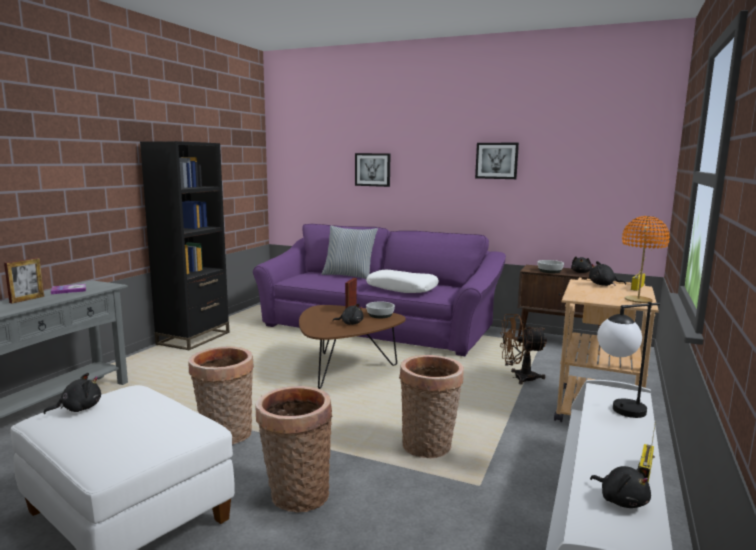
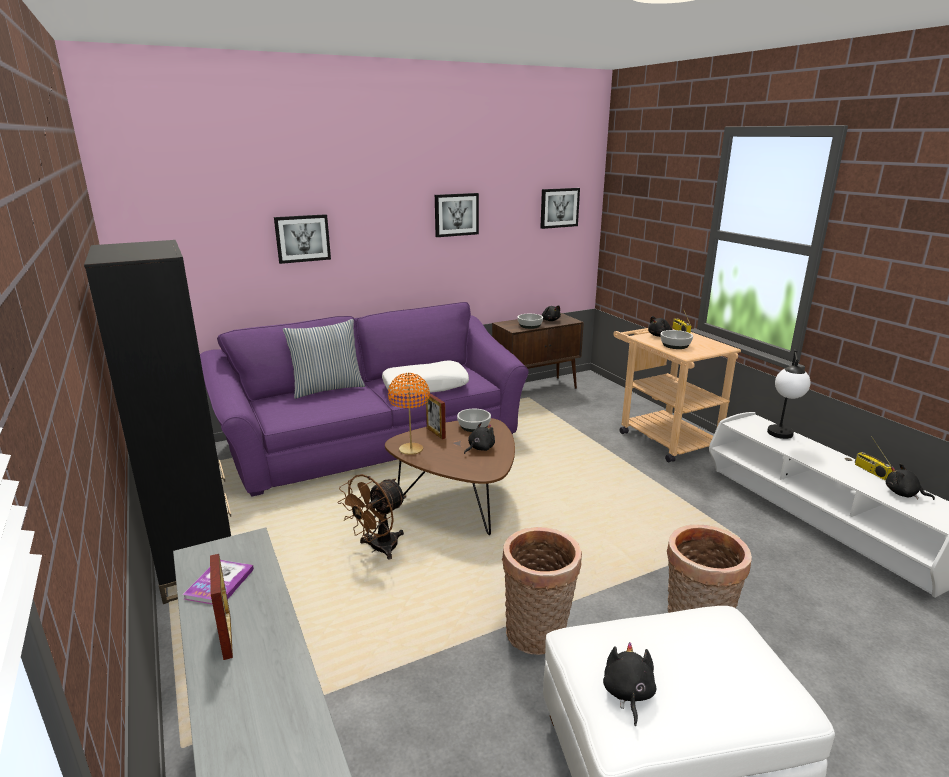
camera: 50 degrees left, 10 degrees up
(429, 447) = (665, 531): basket -> none
(519, 378) = (582, 438): brown fan -> brown fan (378, 549)
(592, 291) = (675, 345): none -> bowl
(614, 161) = (559, 208): none -> picture
(621, 500) = (903, 494): black plush toy -> black plush toy turned 150 degrees counterclockwise
(637, 300) = (714, 345): orange table lamp -> orange table lamp (410, 450)

